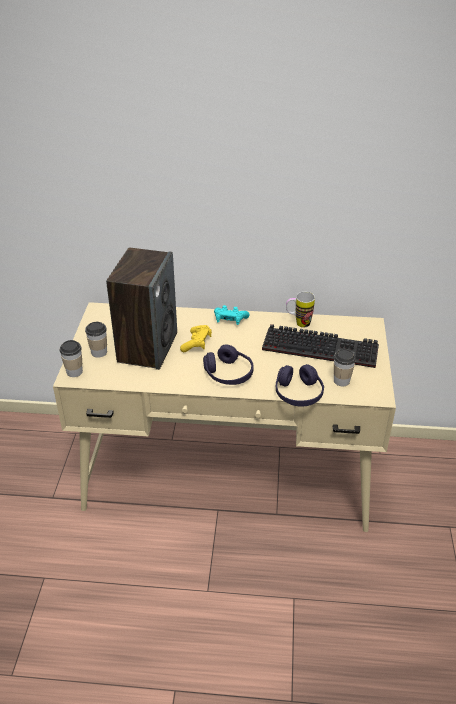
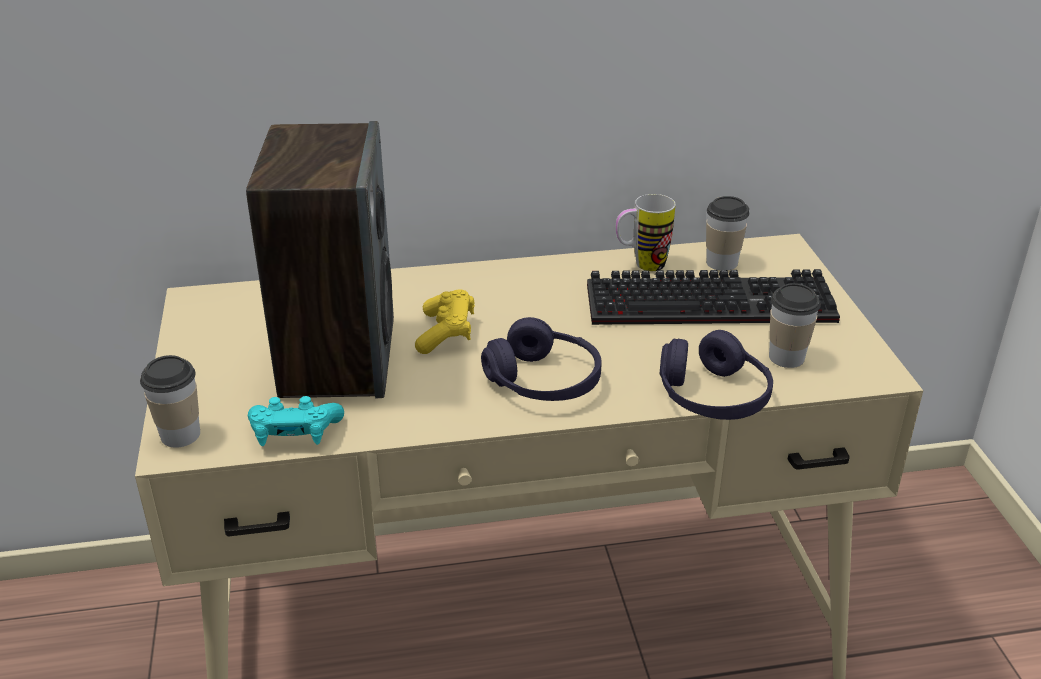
camera: 15 degrees left, 5 degrees down
(99, 352) = (227, 384): cup -> cup (722, 262)
(230, 320) = (497, 279): turquoise game controller -> turquoise game controller (294, 434)

